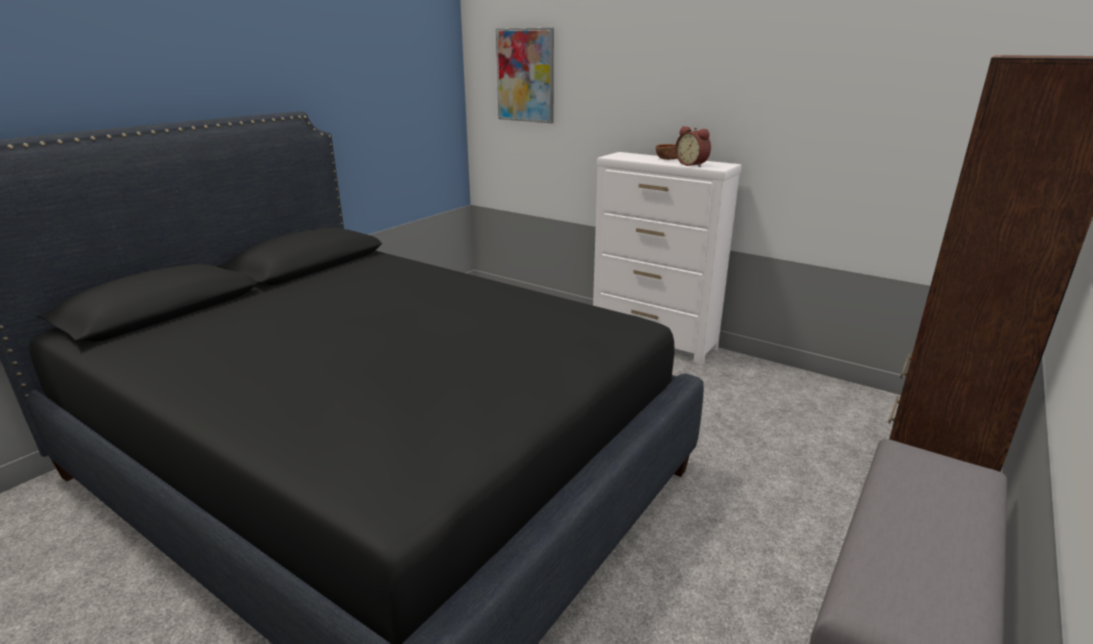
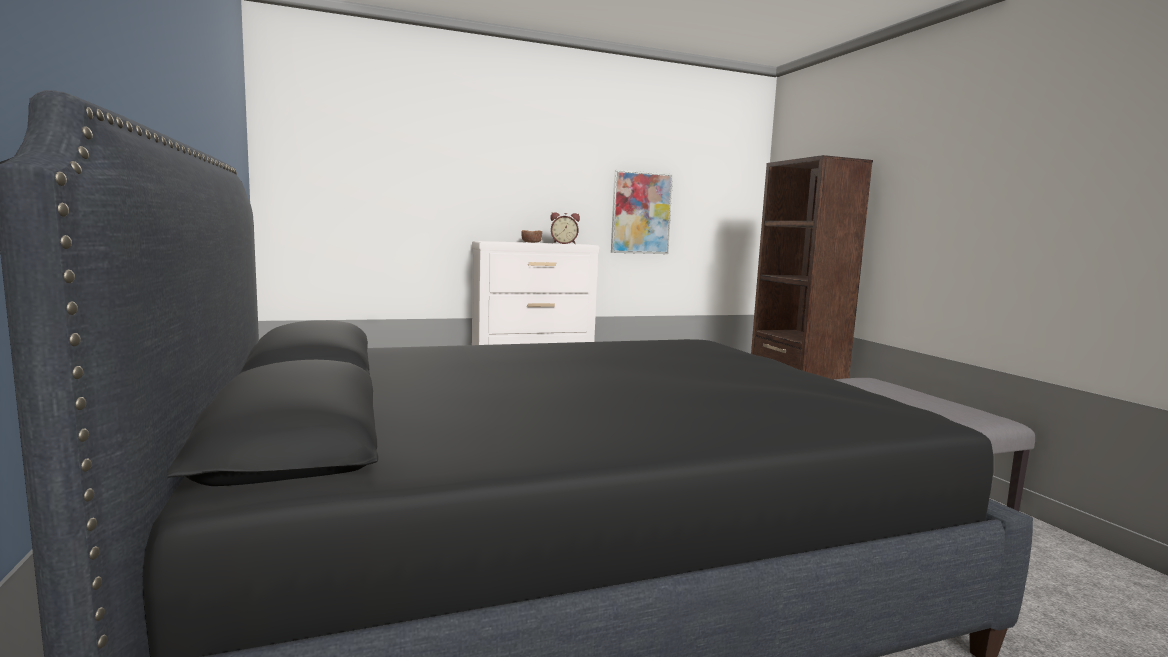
camera: 55 degrees left, 15 degrees down
(525, 75) = (351, 166): picture -> picture (641, 213)

